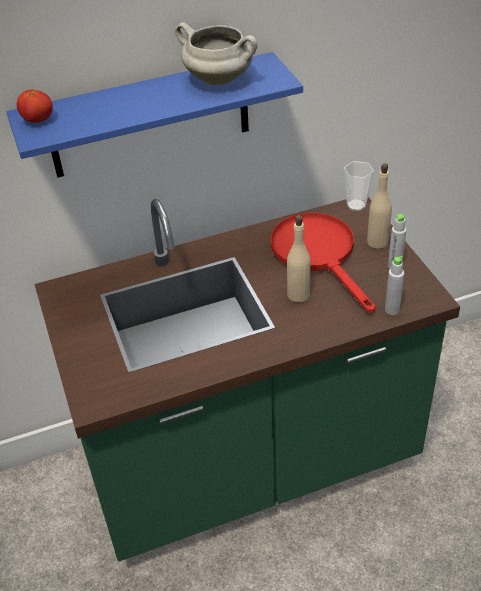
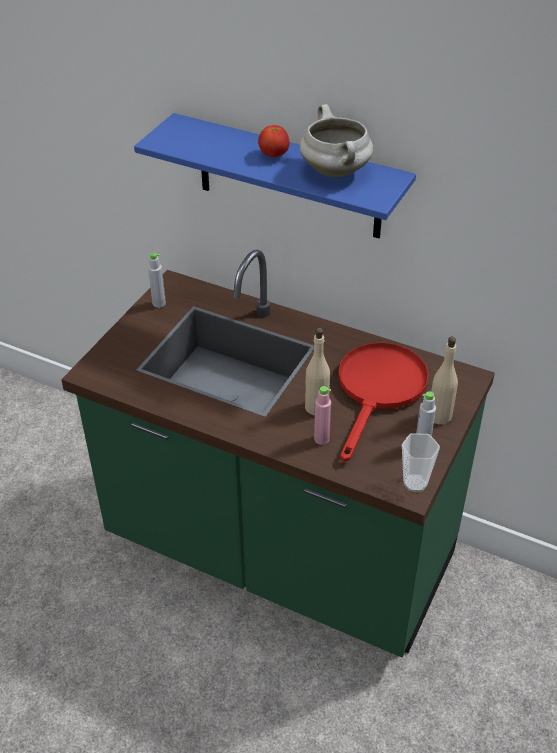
camera: 45 degrees right, 0 degrees up
(38, 120) = (177, 131): tomato -> tomato (274, 155)
(333, 311) = (321, 439): none -> pink bottle
(356, 205) = (470, 375): cup -> cup (415, 483)
(392, 309) = (366, 473): grey bottle -> grey bottle (159, 303)

